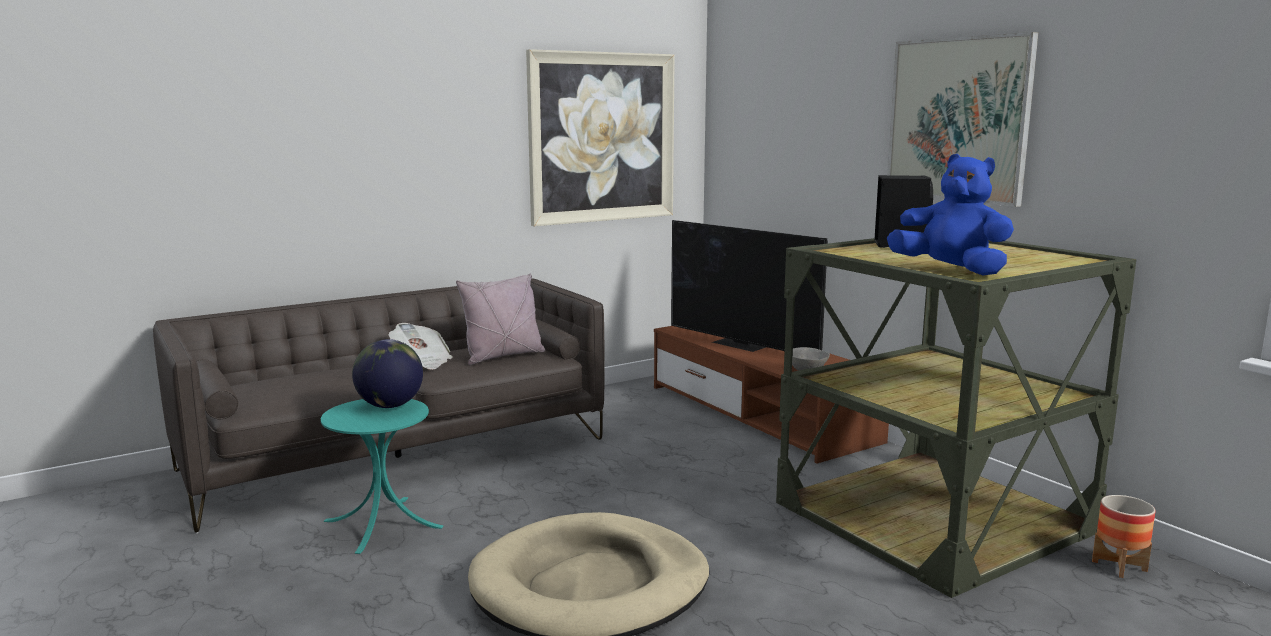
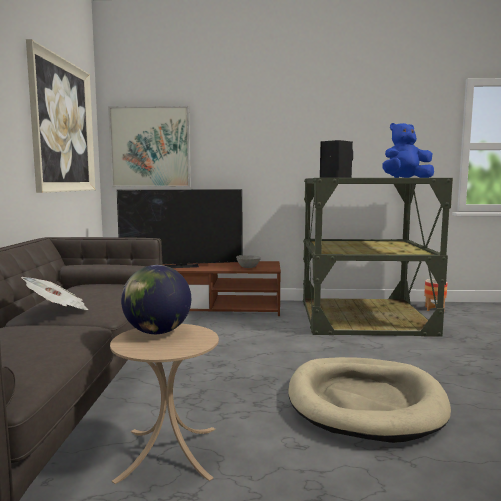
camera: 55 degrees left, 5 degrees down
(383, 524) = (168, 453): turquoise side table -> beige side table
(503, 356) = (108, 292): purple pillow -> none
(958, 119) = (309, 121): picture -> picture (150, 147)

